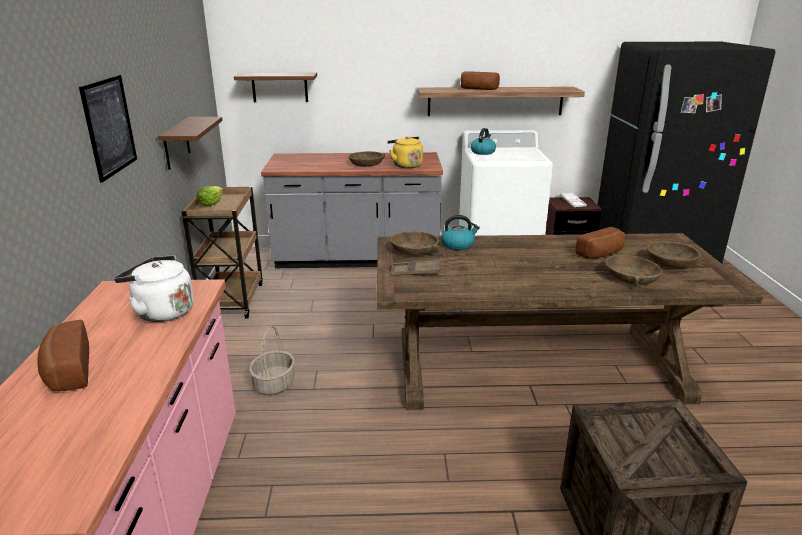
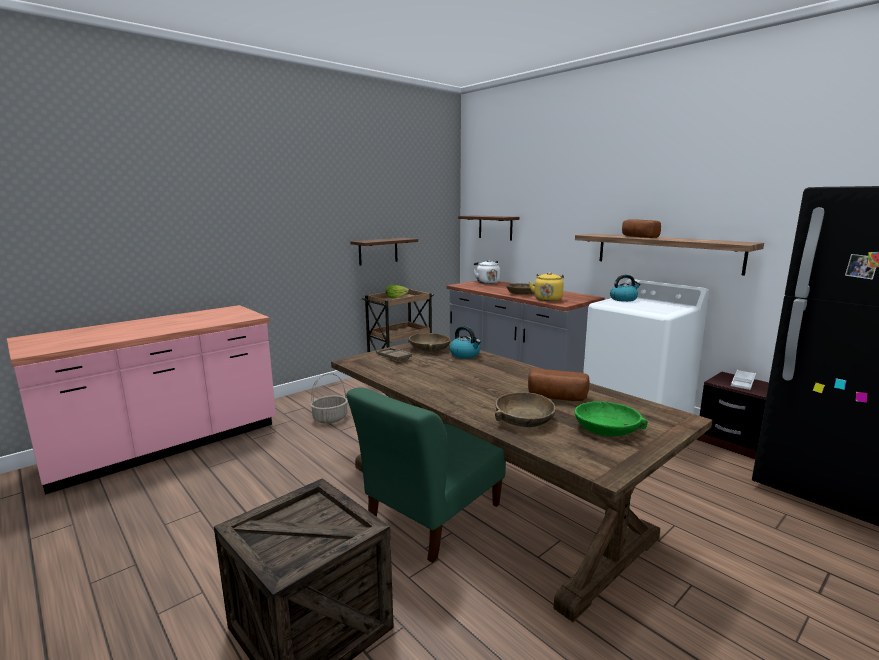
camera: 50 degrees right, 10 degrees down
(66, 371) = (141, 324): bread -> none
(109, 126) = (288, 224): picture -> none
(161, 312) = (215, 319): white kettle -> white kettle (487, 282)
(536, 405) = (431, 518): none -> green chair
(671, 261) = (607, 428): brown bowl -> green bowl

